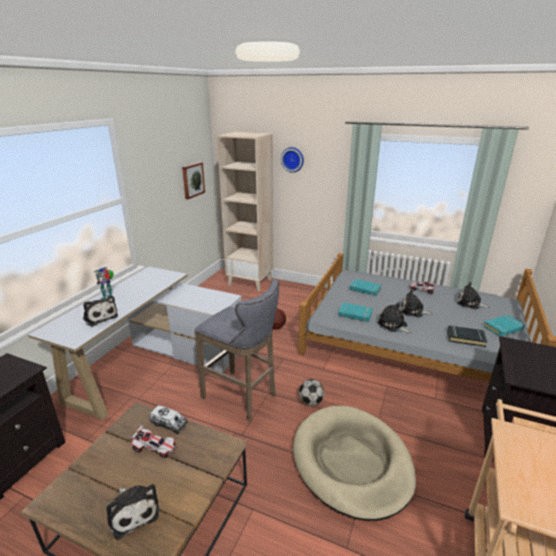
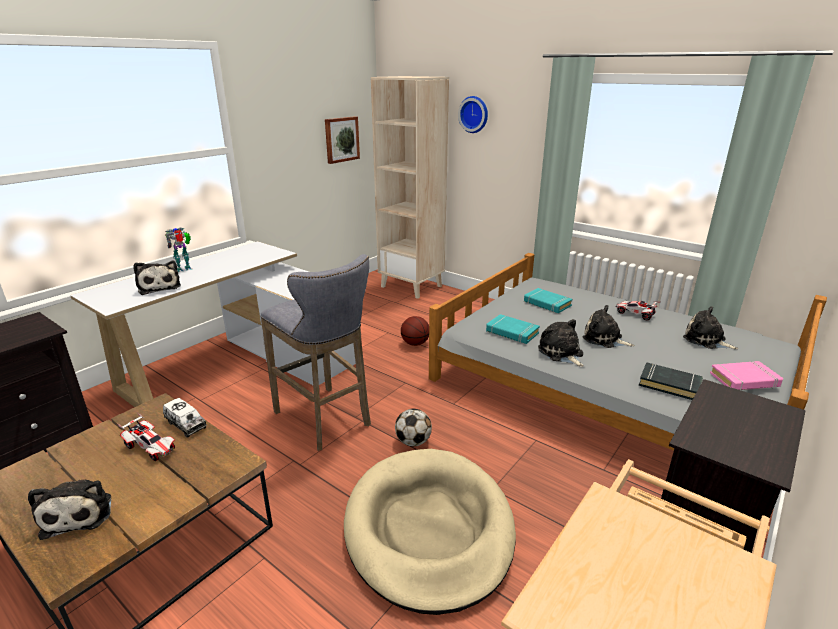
camera: 15 degrees right, 0 degrees up
(503, 328) = (744, 380): turquoise book -> pink book

